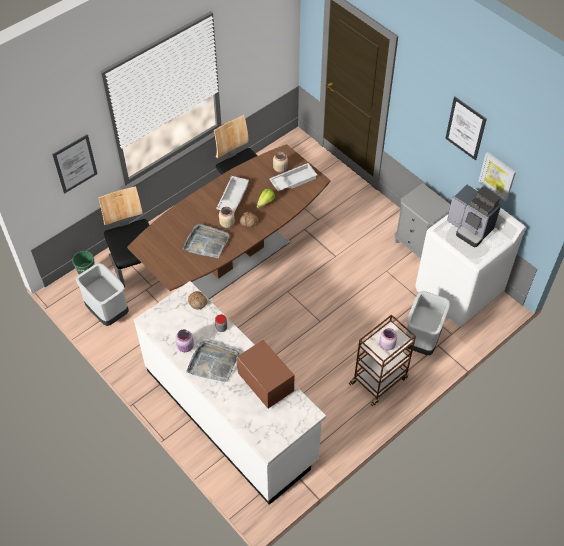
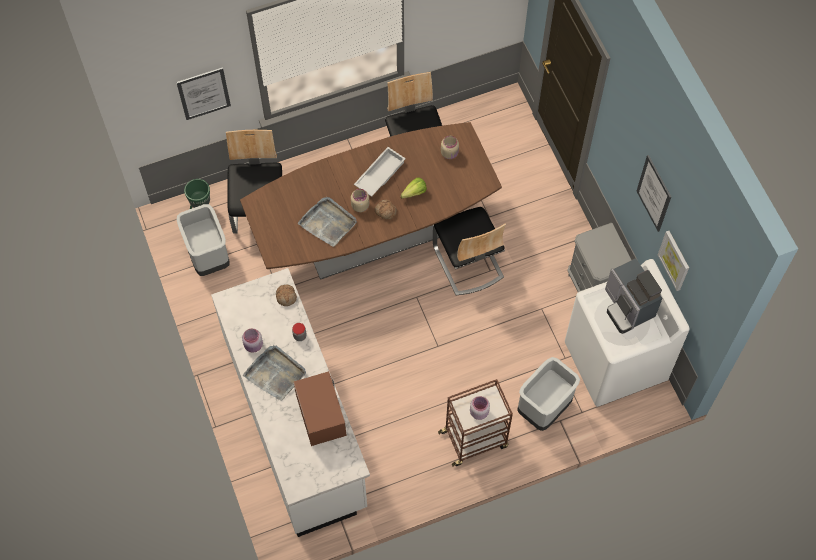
camera: 20 degrees right, 10 degrees up
(293, 180) = (458, 173): white tray -> none
(316, 255) = (467, 262): none -> chair

